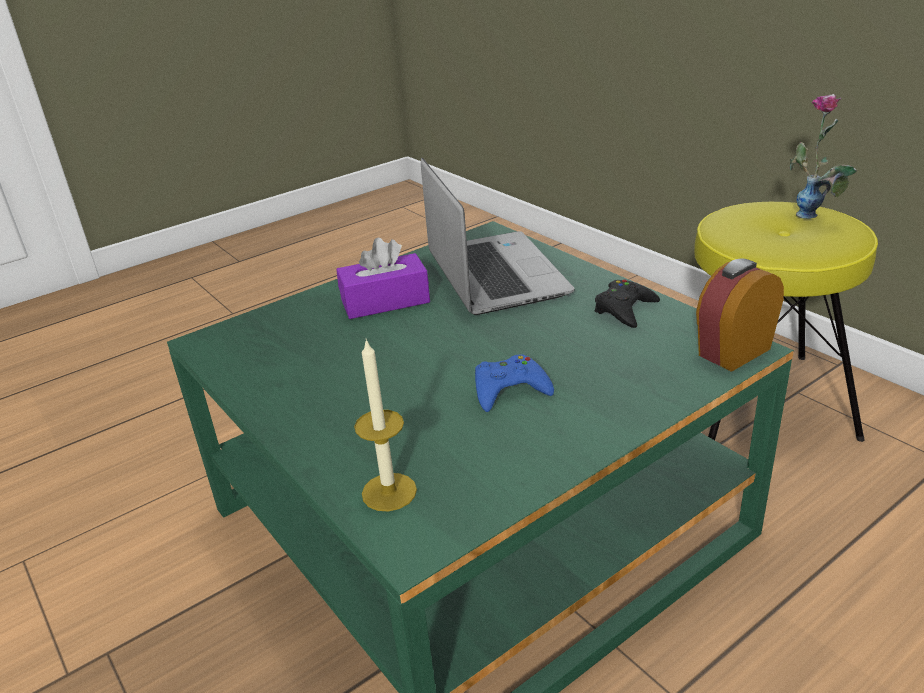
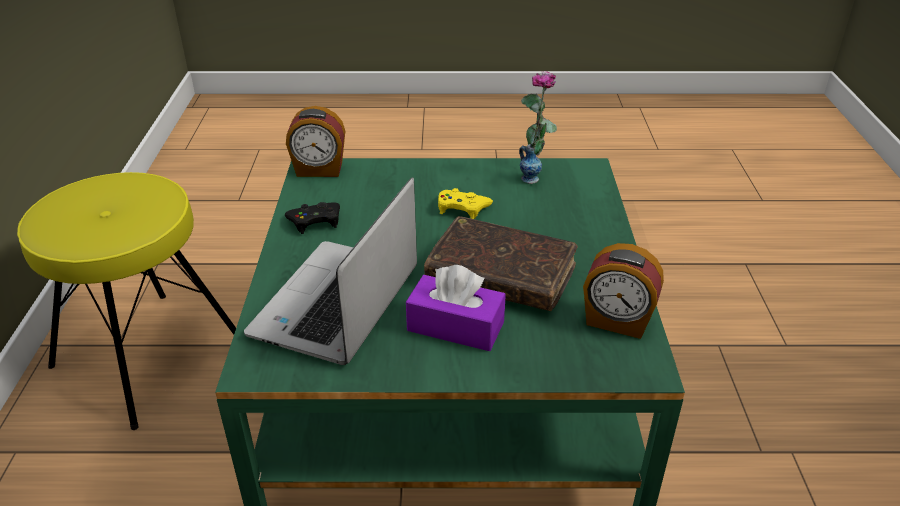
camera: 145 degrees left, 5 degrees up
(247, 361) = (616, 321): none -> alarm clock
(387, 347) = (501, 276): none -> brown book
(389, 492) = (581, 190): candle -> none
(509, 389) = (462, 208): blue game controller -> yellow game controller
(812, 221) = (77, 202): vase -> vase (535, 174)

